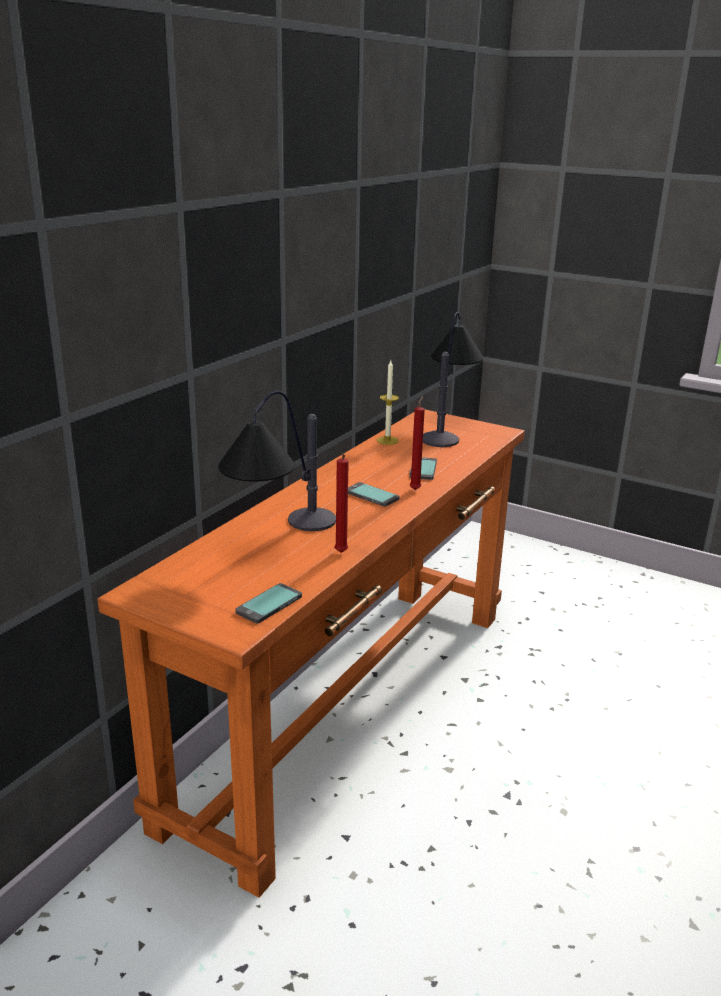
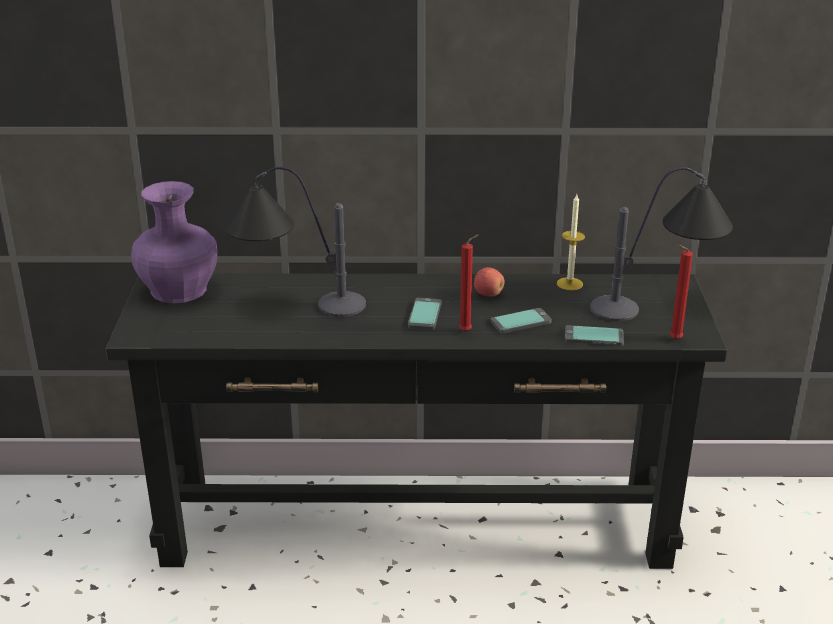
camera: 60 degrees right, 5 degrees up
(172, 585) = (177, 290): none -> purple vase
(269, 604) = (182, 334): phone -> phone (594, 337)
(340, 553) = (293, 336): red candle -> red candle (673, 340)
(351, 708) = (416, 524): orange console table -> black console table
(368, 467) = (488, 294): none -> apple

